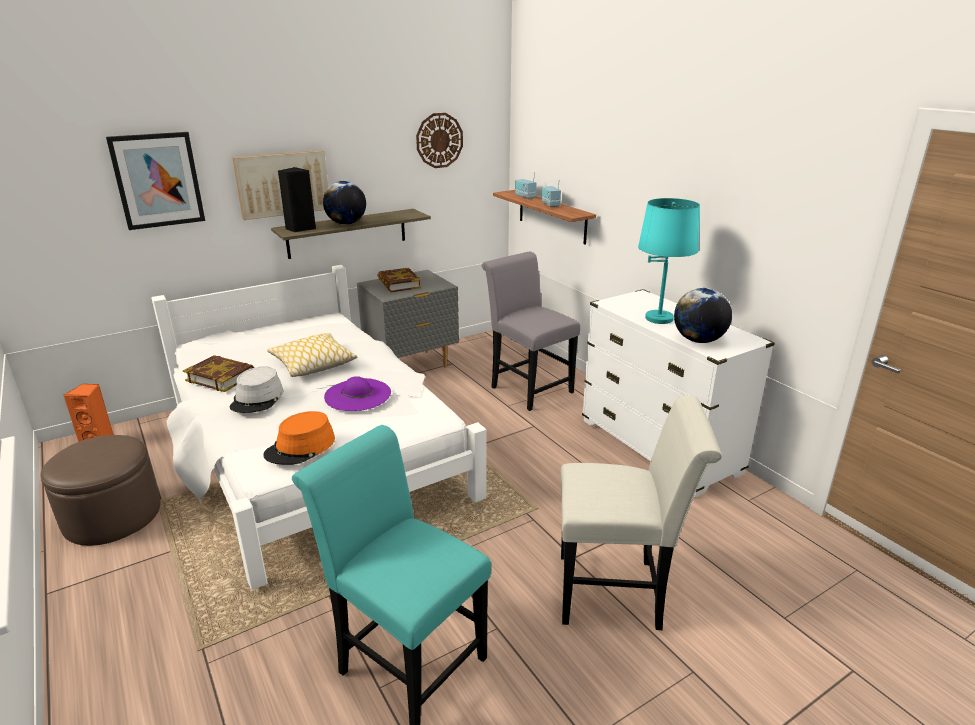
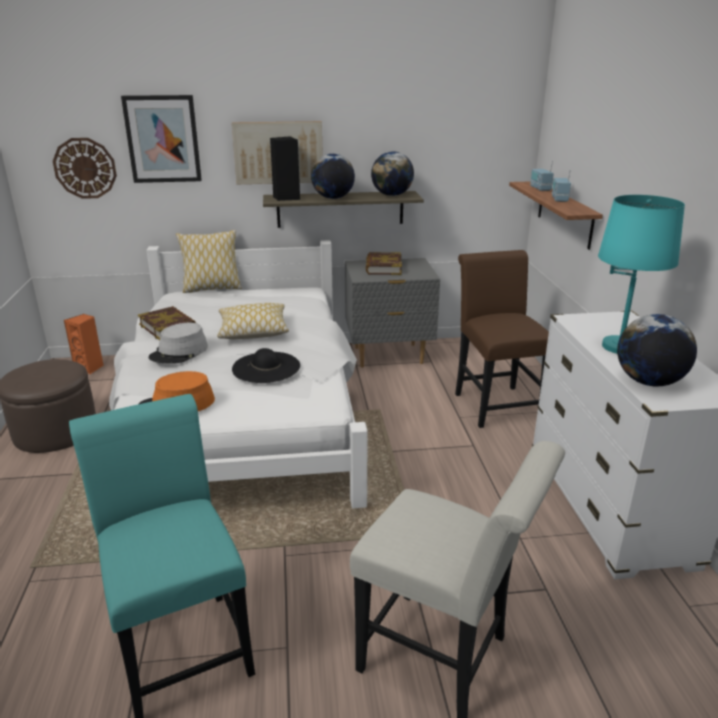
camera: 25 degrees right, 0 degrees up
(229, 331) = (212, 289): none -> pillow
(358, 394) = (266, 367): purple hat -> black hat
(398, 215) = (392, 195): none -> globe
(439, 140) = (452, 119): wall clock -> wall clock (85, 168)
(527, 387) = (494, 403): grey chair -> brown chair

